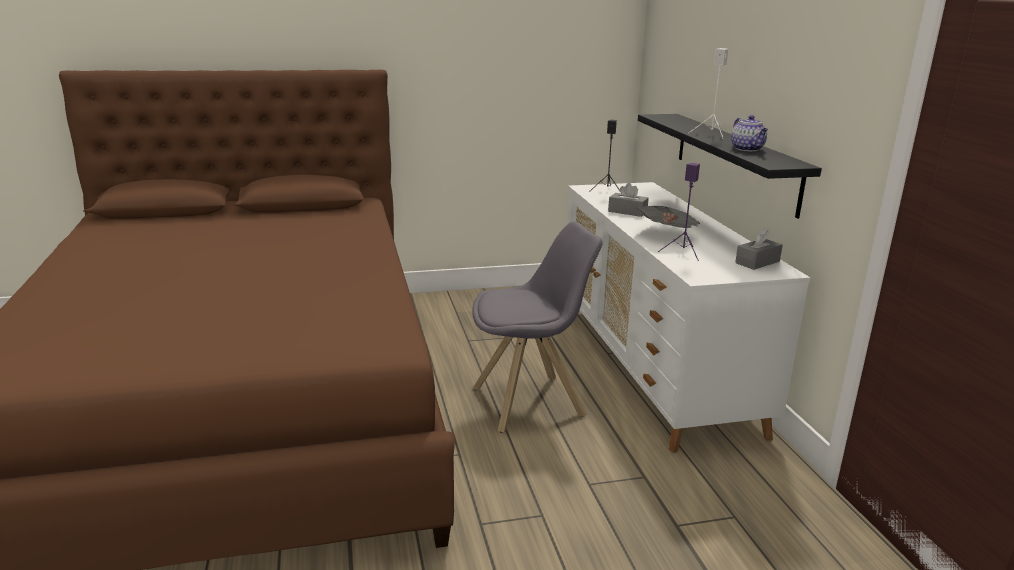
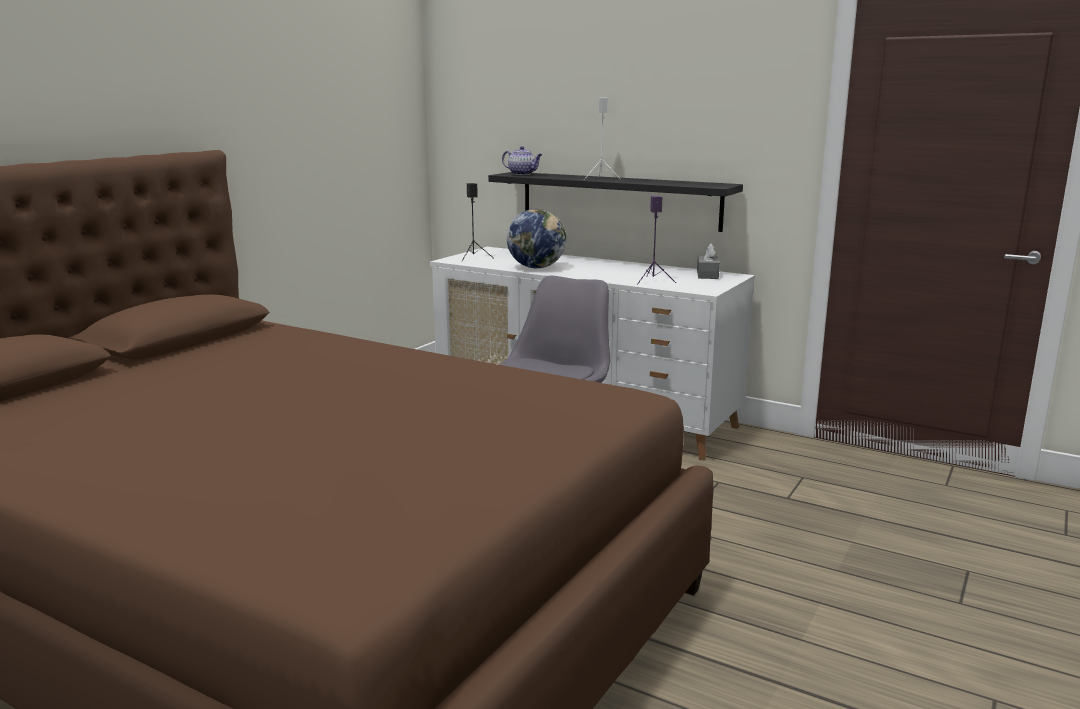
camera: 45 degrees left, 5 degrees down
(627, 212) = (536, 267): grey tissue box -> globe
(667, 234) = (609, 274): newspaper -> none
(747, 149) = (663, 182): teapot -> teapot (522, 174)

